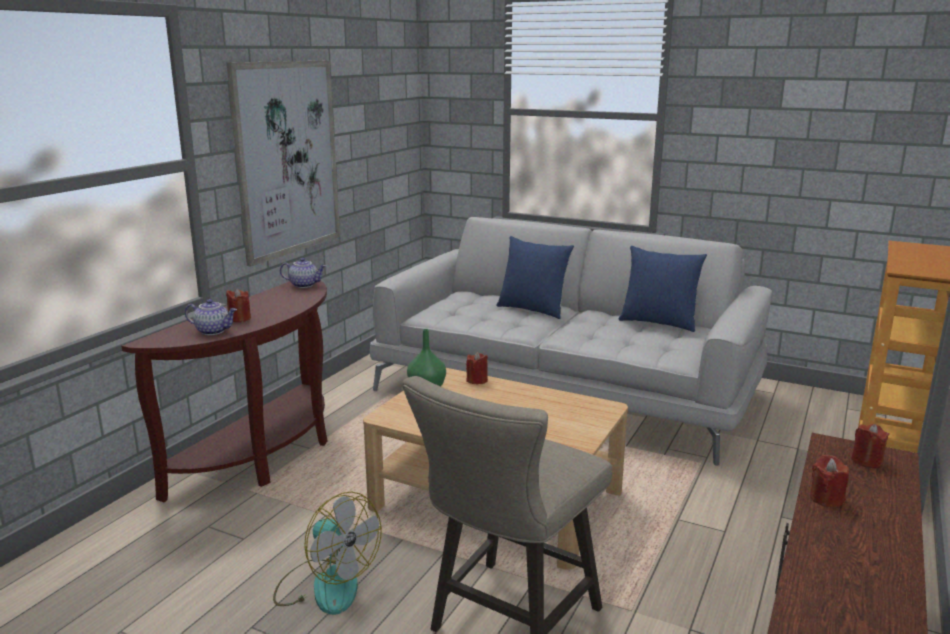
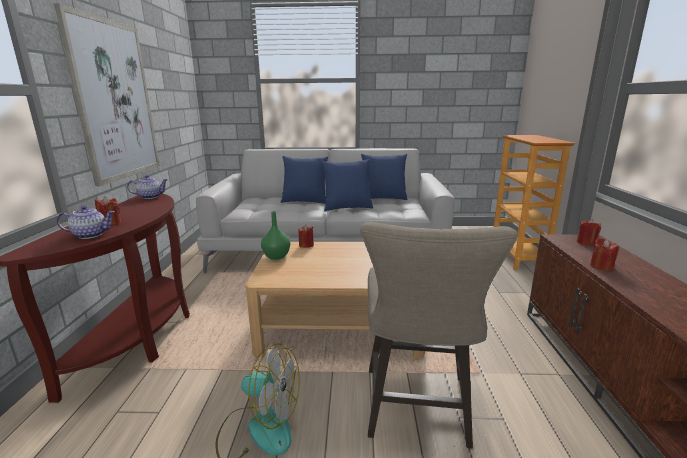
camera: 25 degrees left, 0 degrees up
(584, 330) = (347, 207): none -> blue pillow

